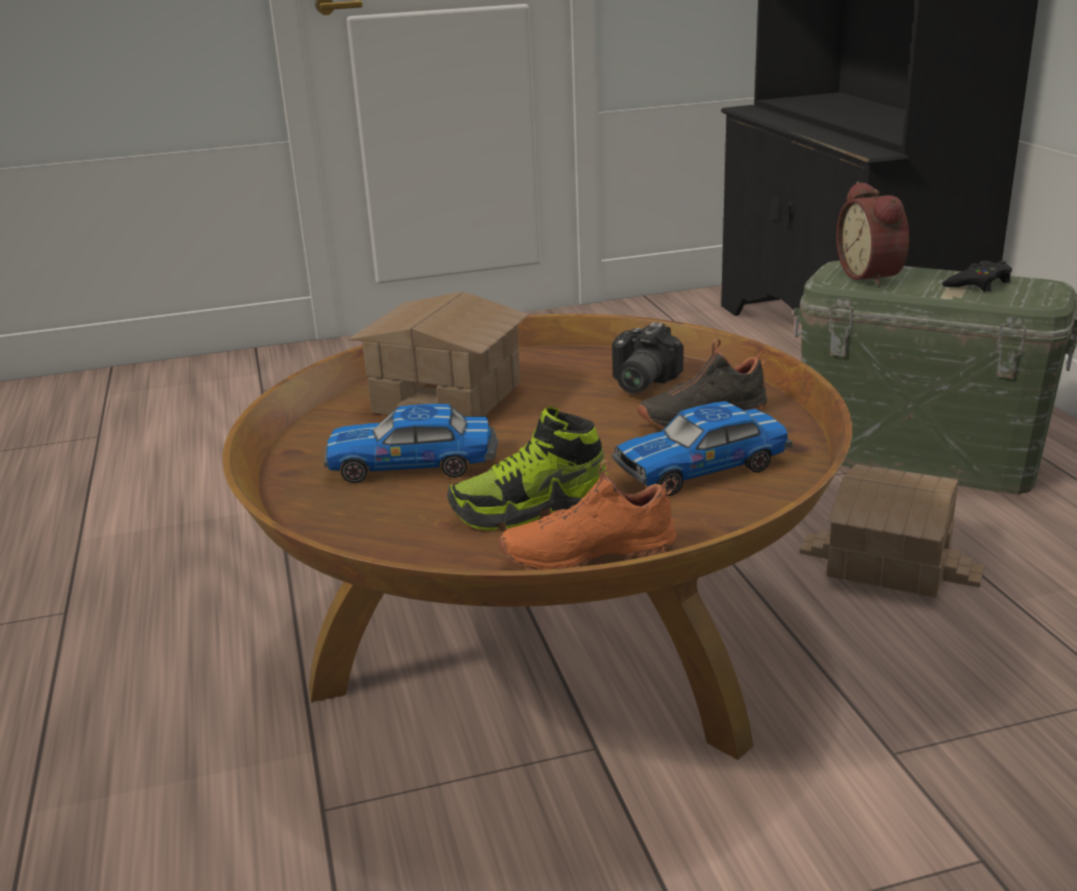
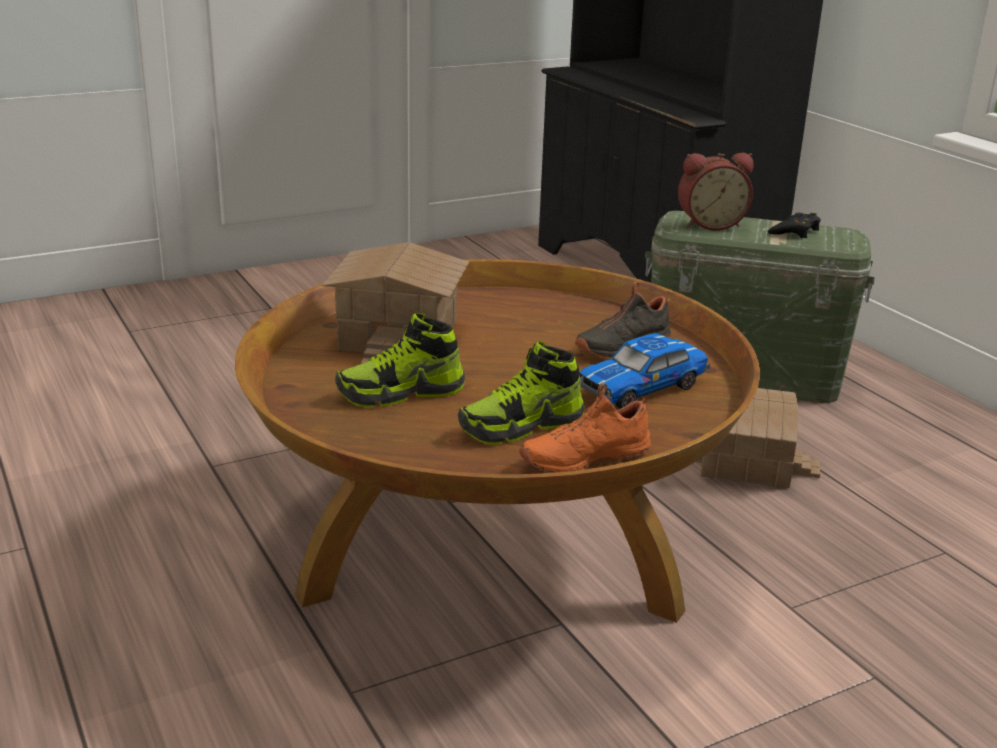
camera: 15 degrees left, 0 degrees up
(413, 464) = (401, 393): toy car -> shoe
(638, 382) = (556, 318): camera -> none
(873, 276) = (709, 224): alarm clock -> alarm clock turned 75 degrees counterclockwise

